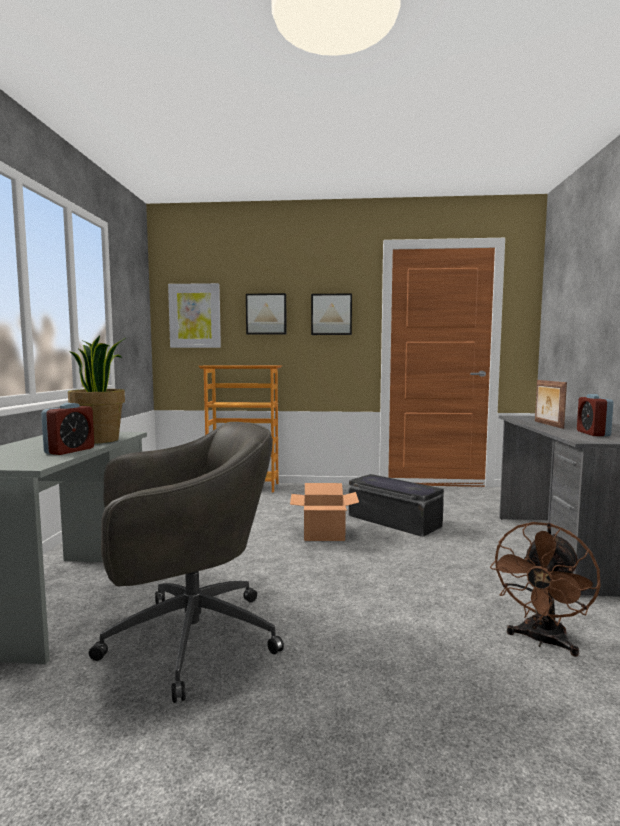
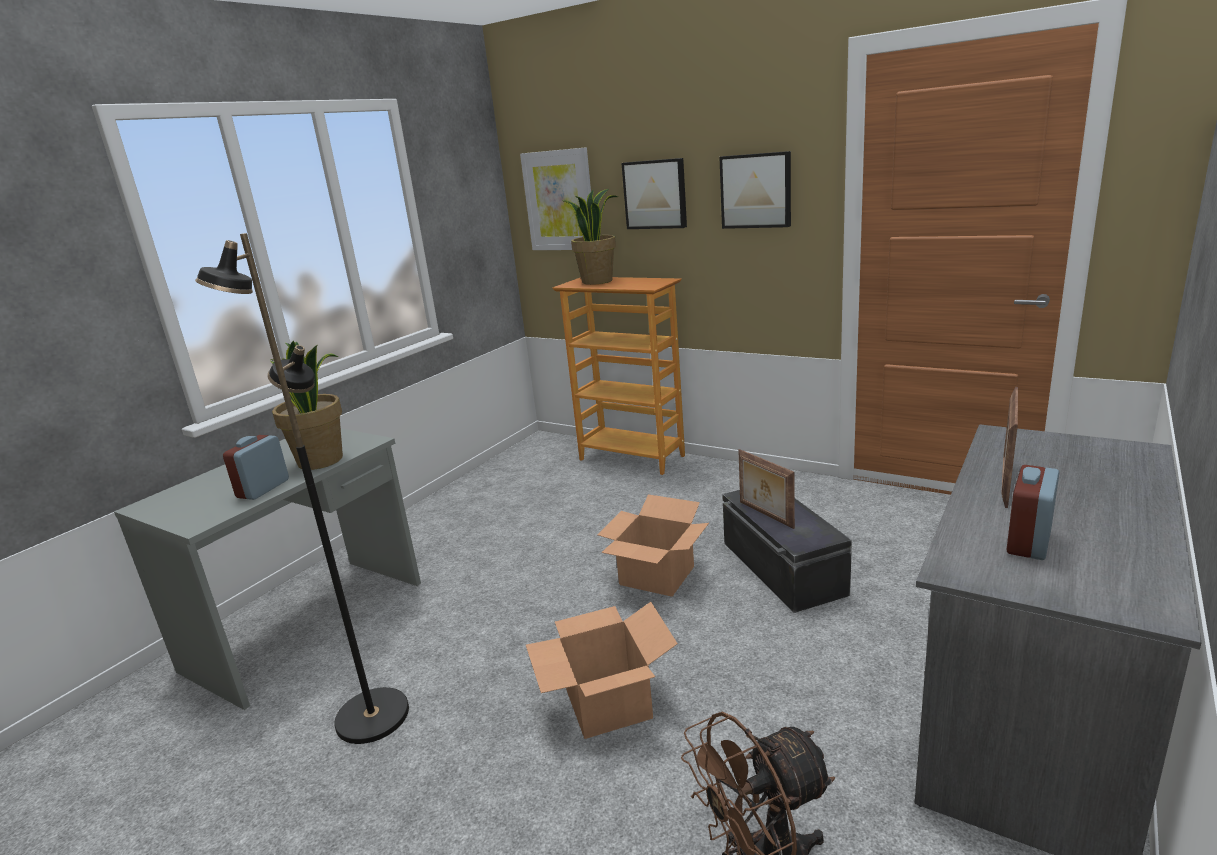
camera: 30 degrees right, 15 degrees up
(70, 451) = (263, 489): alarm clock -> alarm clock turned 150 degrees clockwise
(186, 639) = (370, 717): grey office chair -> black floor lamp
(226, 365) = (597, 281): none -> potted plant
(364, 593) = (609, 704): none -> cardboard box
(385, 485) = (765, 515): none -> picture frame

